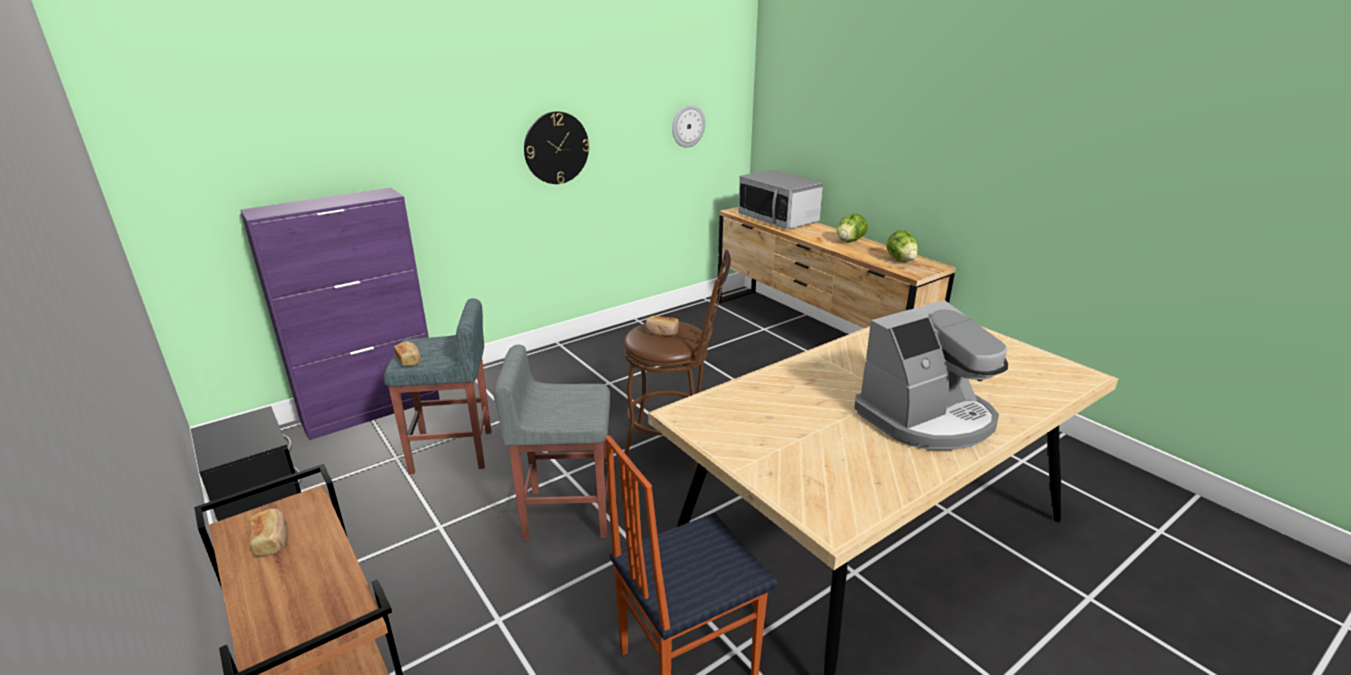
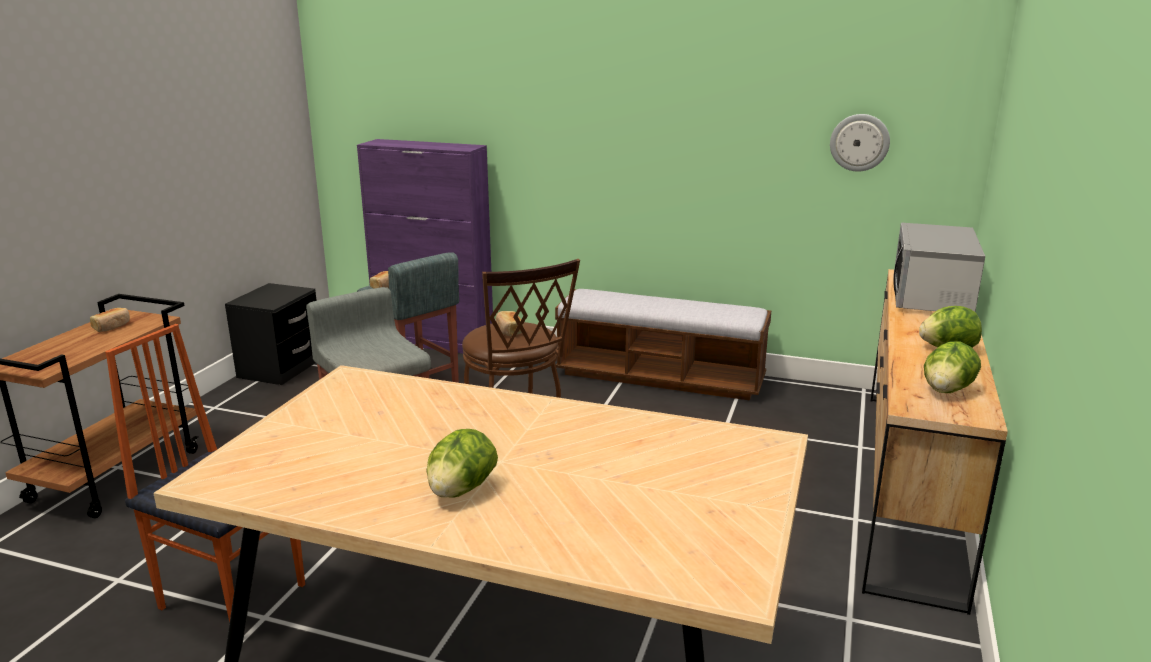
camera: 55 degrees right, 5 degrees down
(556, 148) = (661, 138): wall clock -> none
(597, 346) = (660, 377): none -> bench
(927, 418) = (461, 490): coffee machine -> lettuce

